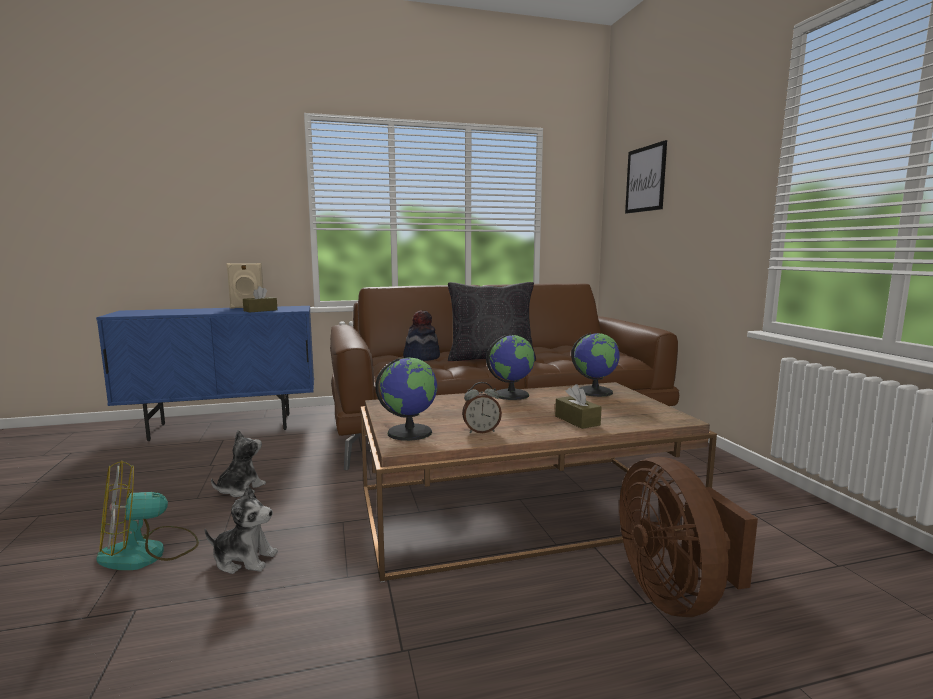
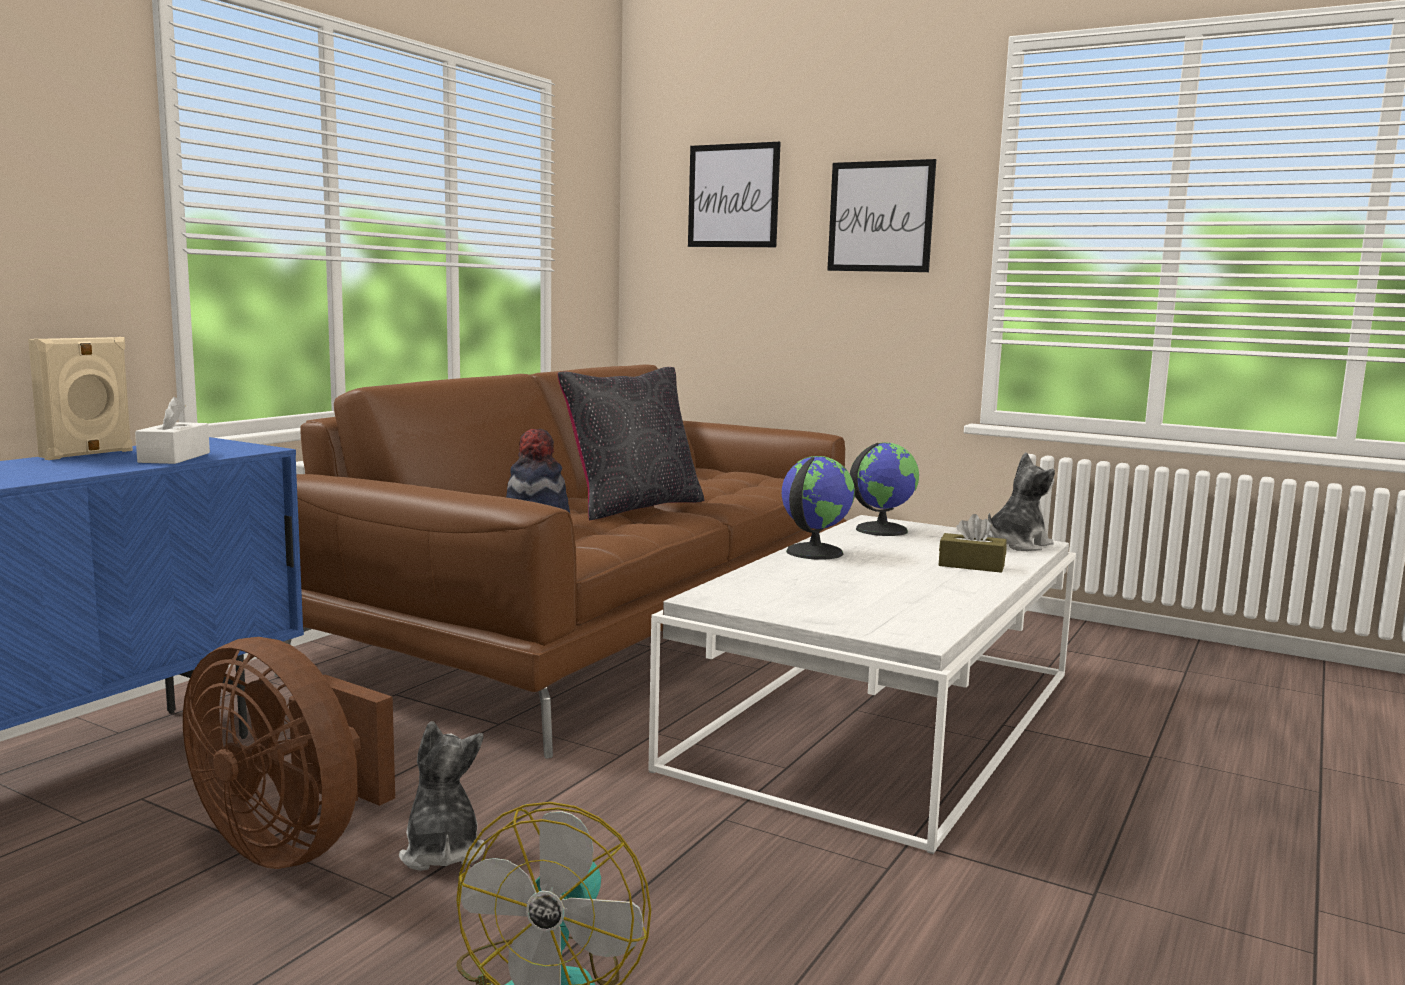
camera: 45 degrees left, 0 degrees up
(244, 559) = (721, 920): plush toy -> plush toy (1016, 545)
(260, 310) = (174, 457): brown tissue box -> white tissue box
(409, 432) = (871, 622): globe -> none
(481, 431) = (933, 600): alarm clock -> none
(523, 508) = (882, 718): brown coffee table -> white coffee table
(676, 594) = (1152, 740): brown fan -> brown fan (292, 843)
(713, 181) = (880, 216): none -> picture

